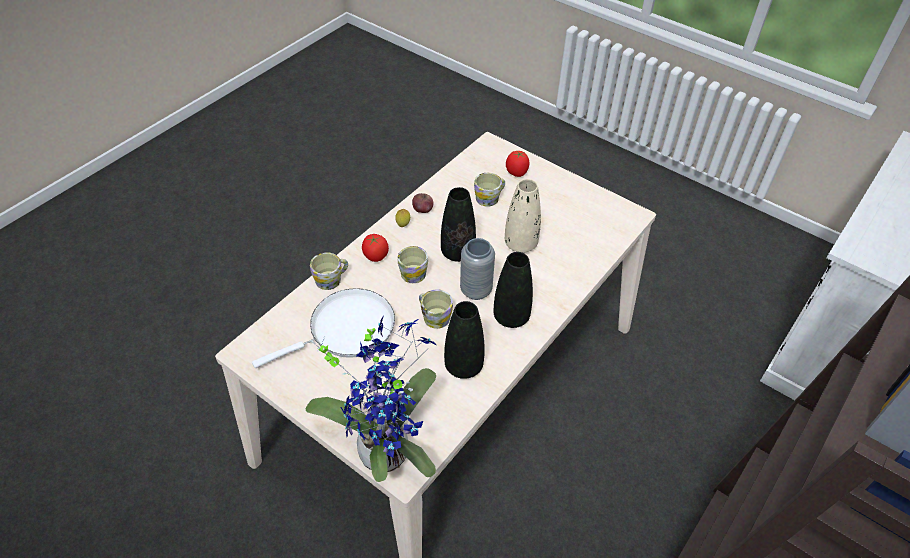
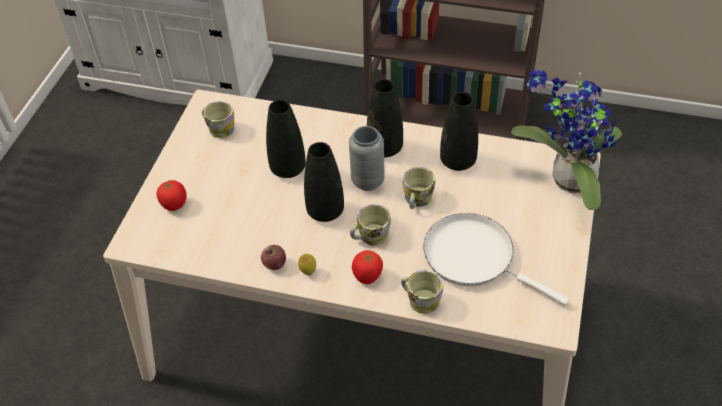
camera: 110 degrees left, 0 degrees up
(490, 197) = (228, 213): mug -> mug (219, 128)
(520, 244) = (288, 169): beige vase -> black vase

